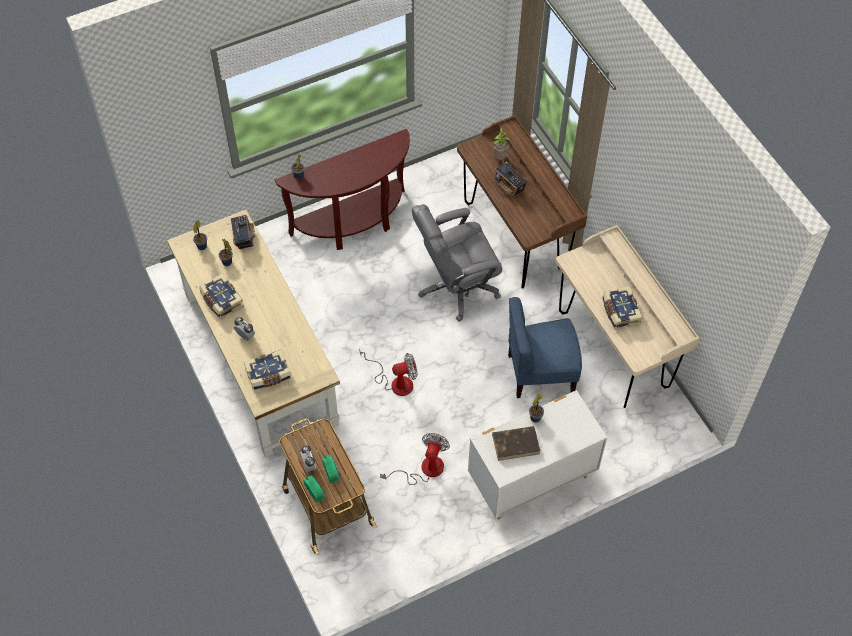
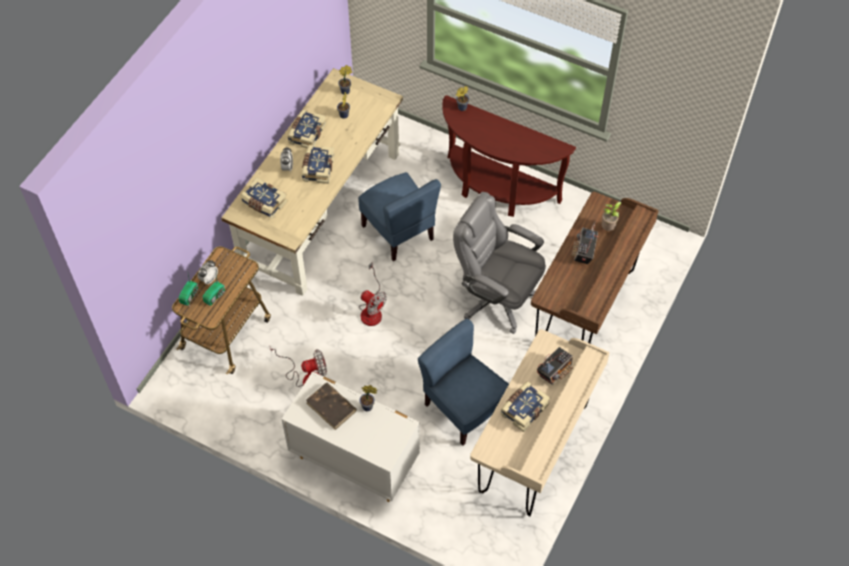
camera: 55 degrees right, 0 degrees up
(243, 238) = (374, 111): radio -> radio (554, 371)
(267, 314) = (317, 168): none -> book
(335, 316) = (399, 232): none -> blue chair

